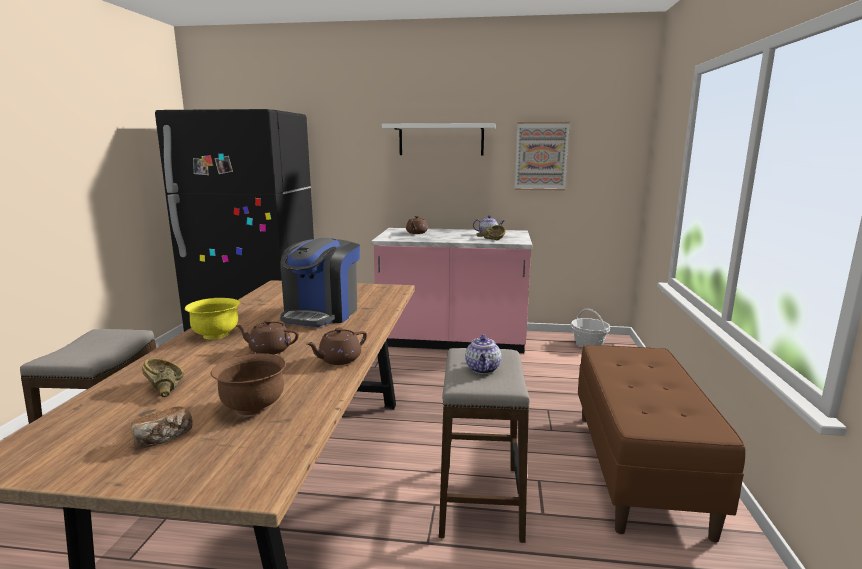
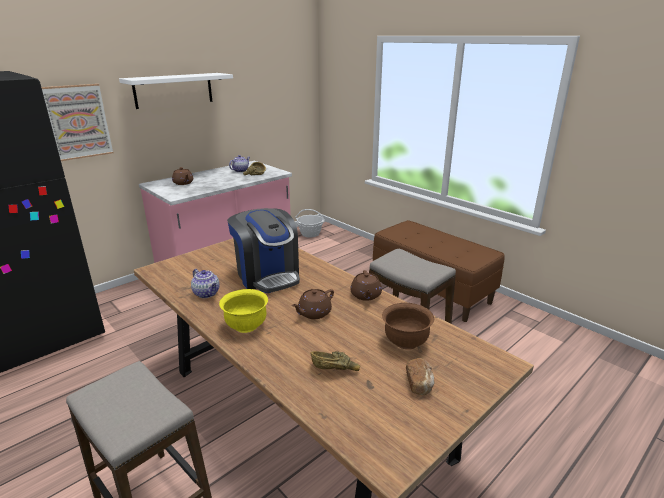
camera: 50 degrees left, 10 degrees up
(483, 369) = (412, 265): teapot -> teapot (207, 293)
(541, 156) = (254, 98): picture -> picture (78, 122)

